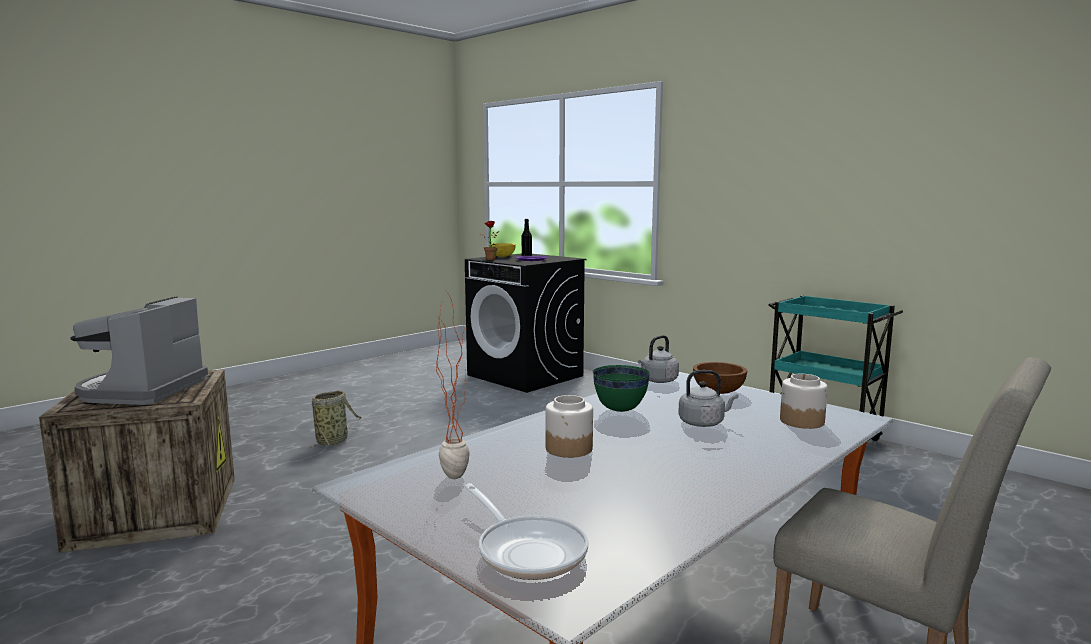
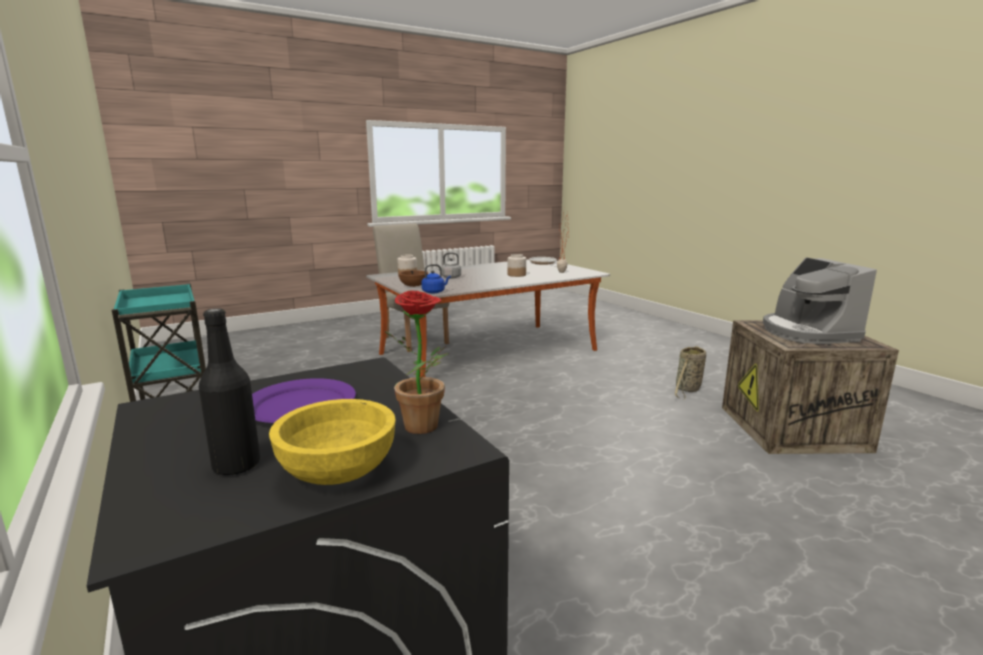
camera: 165 degrees left, 5 degrees up
(142, 390) = (807, 333): coffee machine -> coffee machine turned 150 degrees clockwise
(333, 441) = (712, 501): basket -> basket (687, 390)
(620, 410) = (478, 282): green bowl -> none
(657, 381) = (434, 292): grey kettle -> blue kettle

